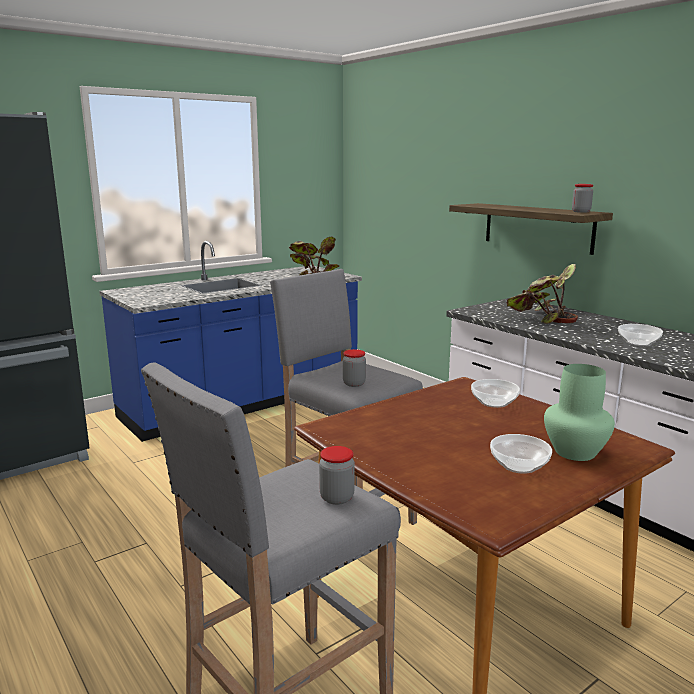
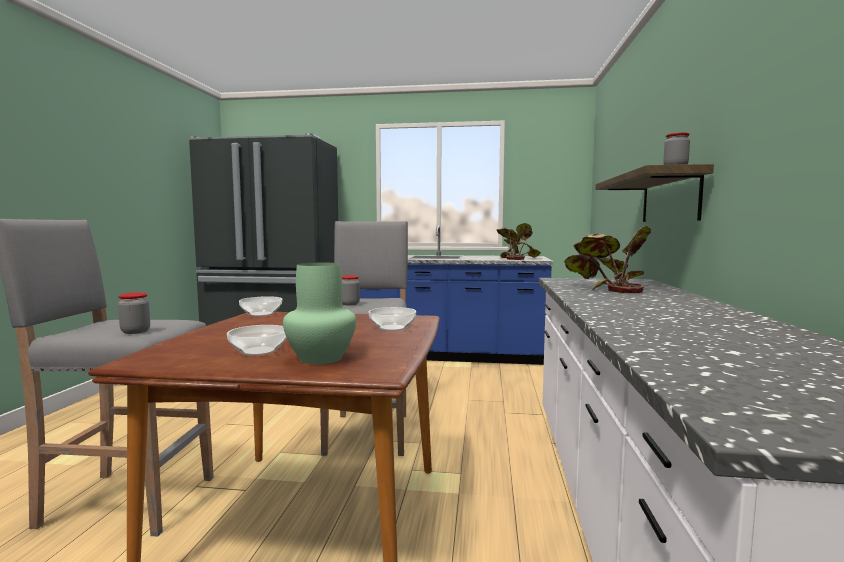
camera: 45 degrees right, 10 degrees down
(639, 343) = (637, 309): bowl -> bowl (261, 314)

